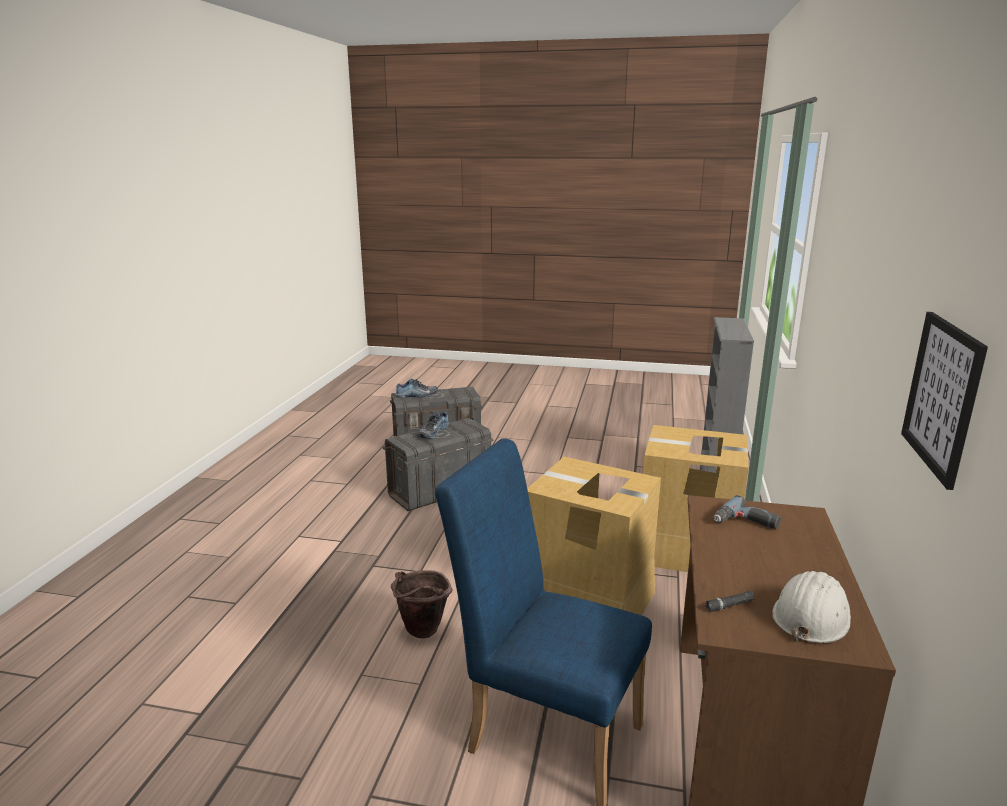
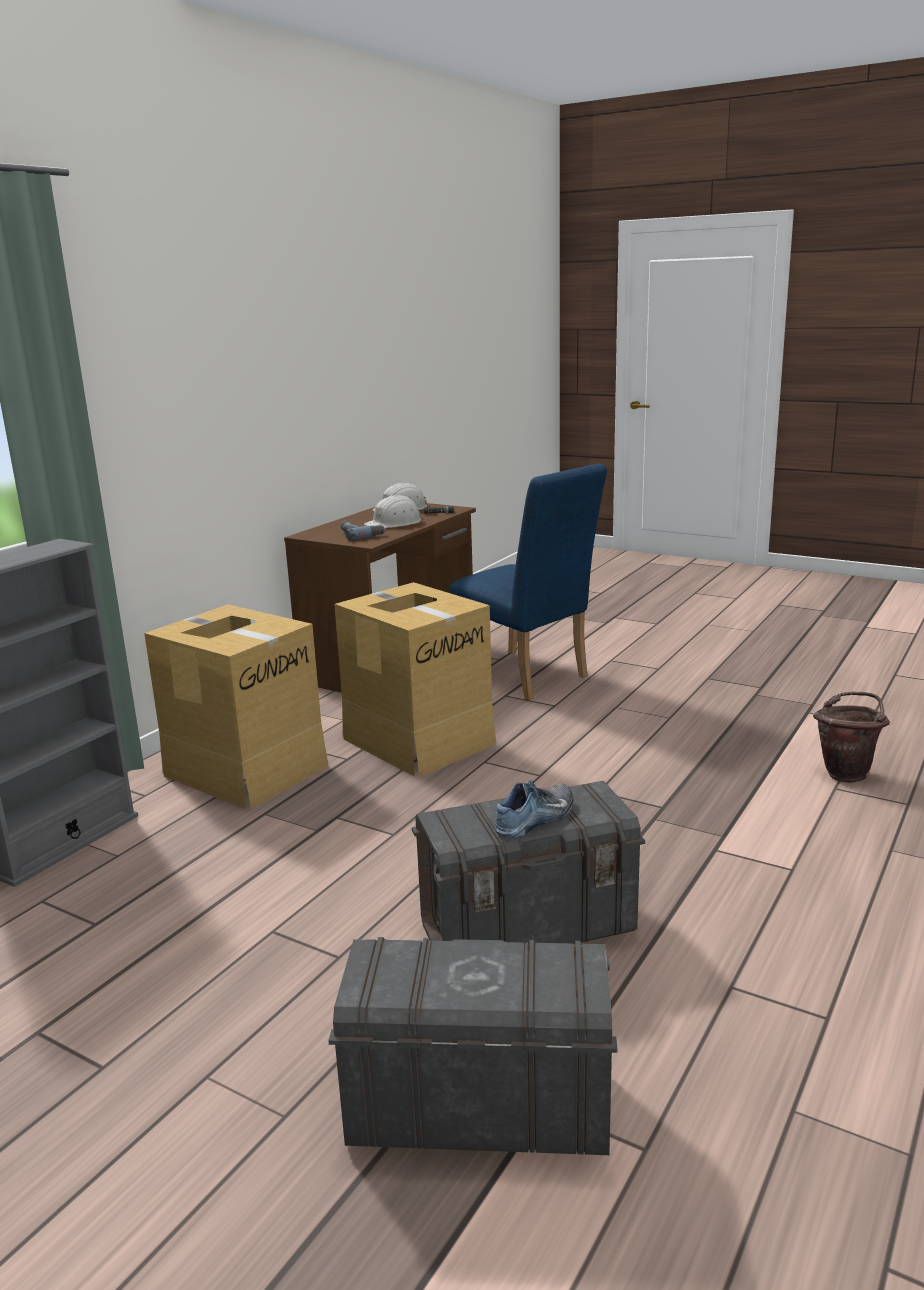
camera: 160 degrees left, 0 degrees up
(417, 395) = (531, 980): shoe -> none
(421, 633) = (609, 736): brown bucket -> brown bucket (847, 773)
(747, 559) = (394, 523): none -> white hard hat
(942, 395) = (358, 368): picture -> none

